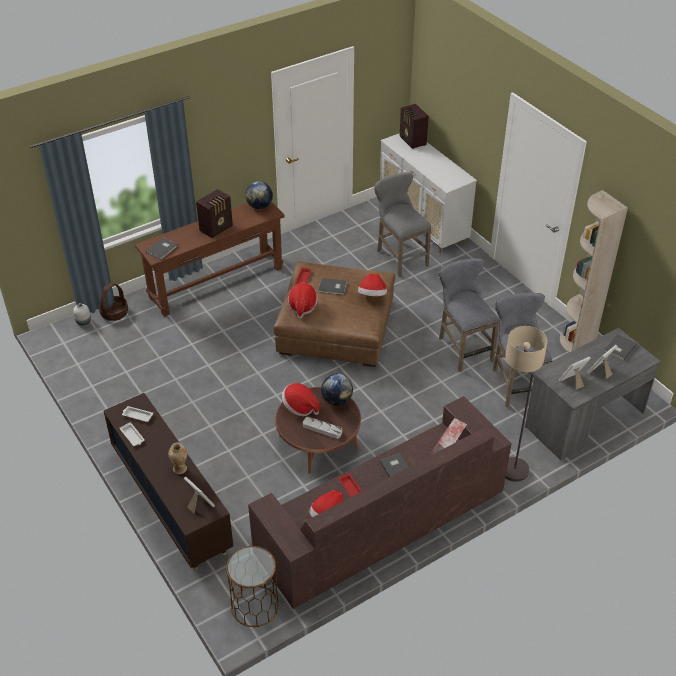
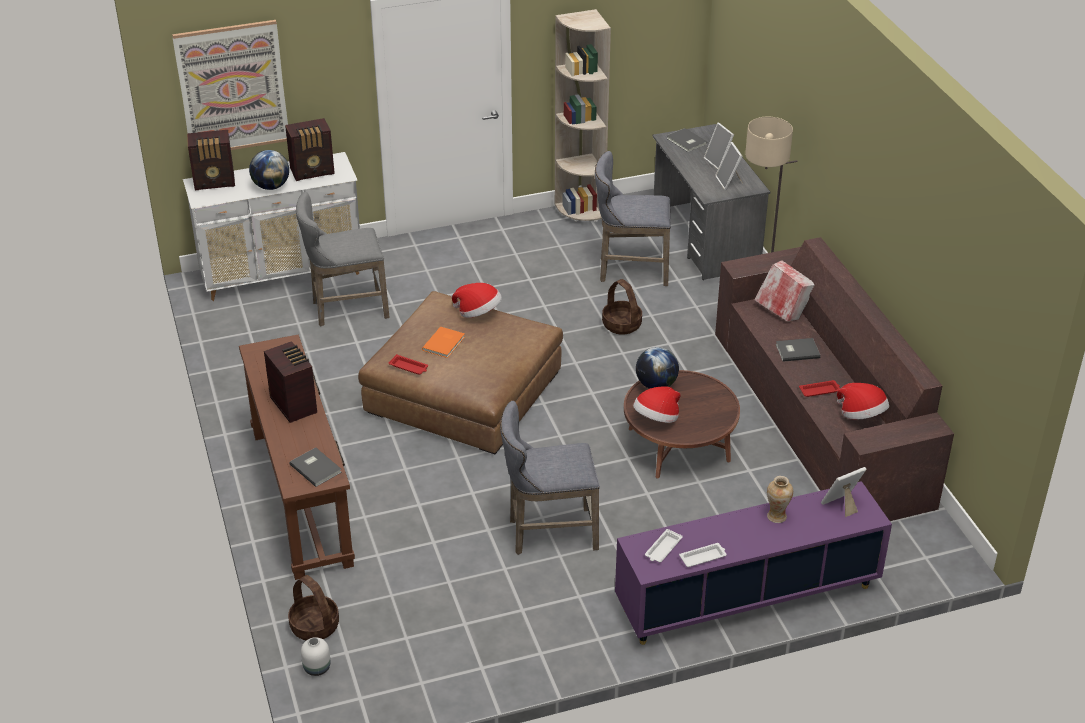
camera: 75 degrees left, 5 degrees down
(170, 501) = (746, 600): brown tv stand -> purple tv stand
(255, 606) = (930, 541): brown side table -> none
(259, 206) = (263, 354): globe -> globe (271, 186)
(302, 306) = (471, 377): hat -> none
(322, 429) = (702, 406): grey tray -> none
(332, 287) = (445, 343): grey book -> orange book
(441, 94) = (232, 88): none -> picture
(445, 173) = (313, 171): none -> radio
(445, 390) = (622, 324): none -> basket
(462, 347) = (552, 295): grey stool -> grey stool (548, 533)

